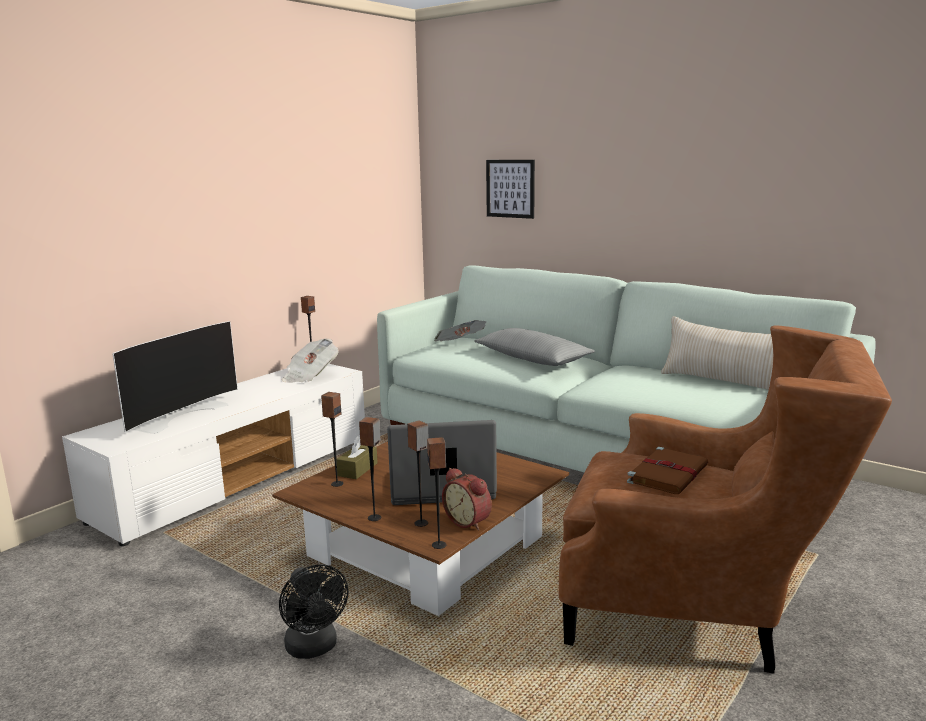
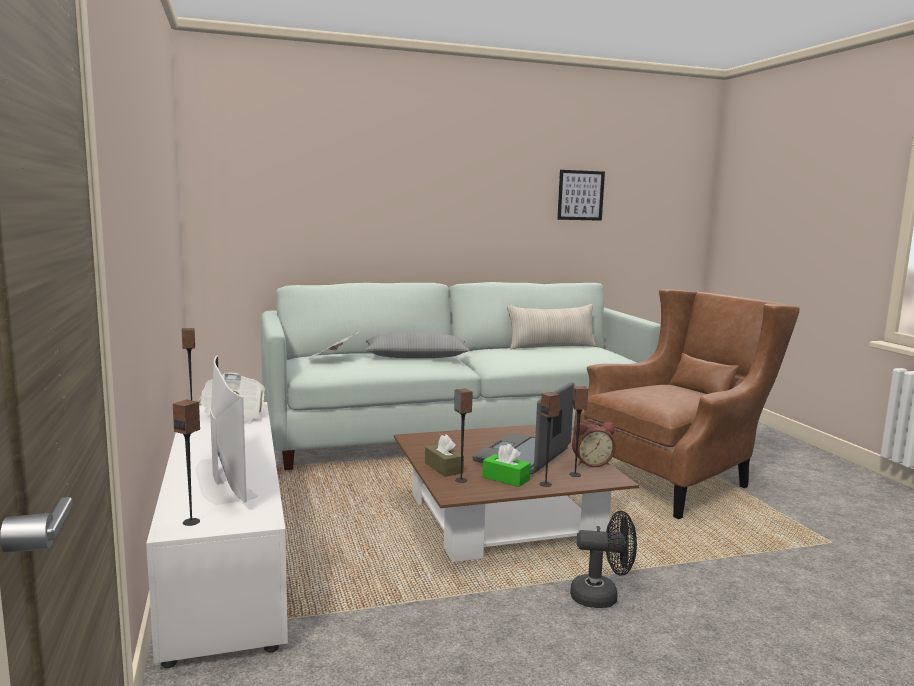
camera: 55 degrees left, 5 degrees down
(365, 498) = (506, 478): none -> green tissue box
(439, 545) = (616, 478): speaker -> speaker (191, 522)
(510, 188) = (304, 210): picture -> picture (580, 195)
(668, 473) = (659, 391): brown book -> none

